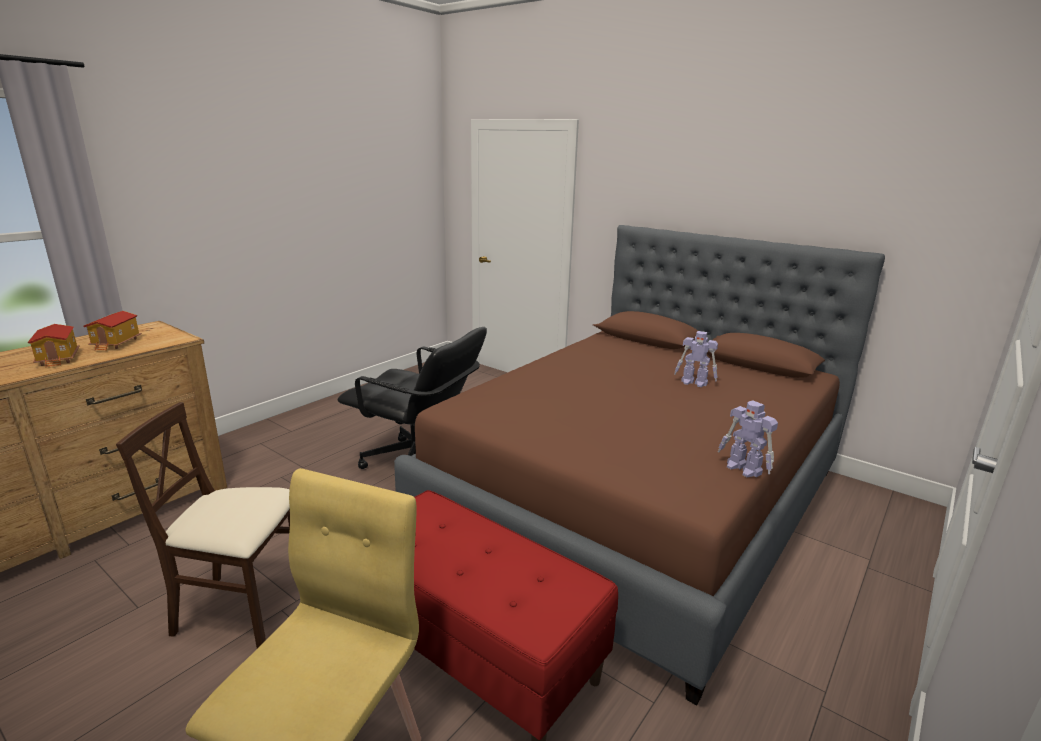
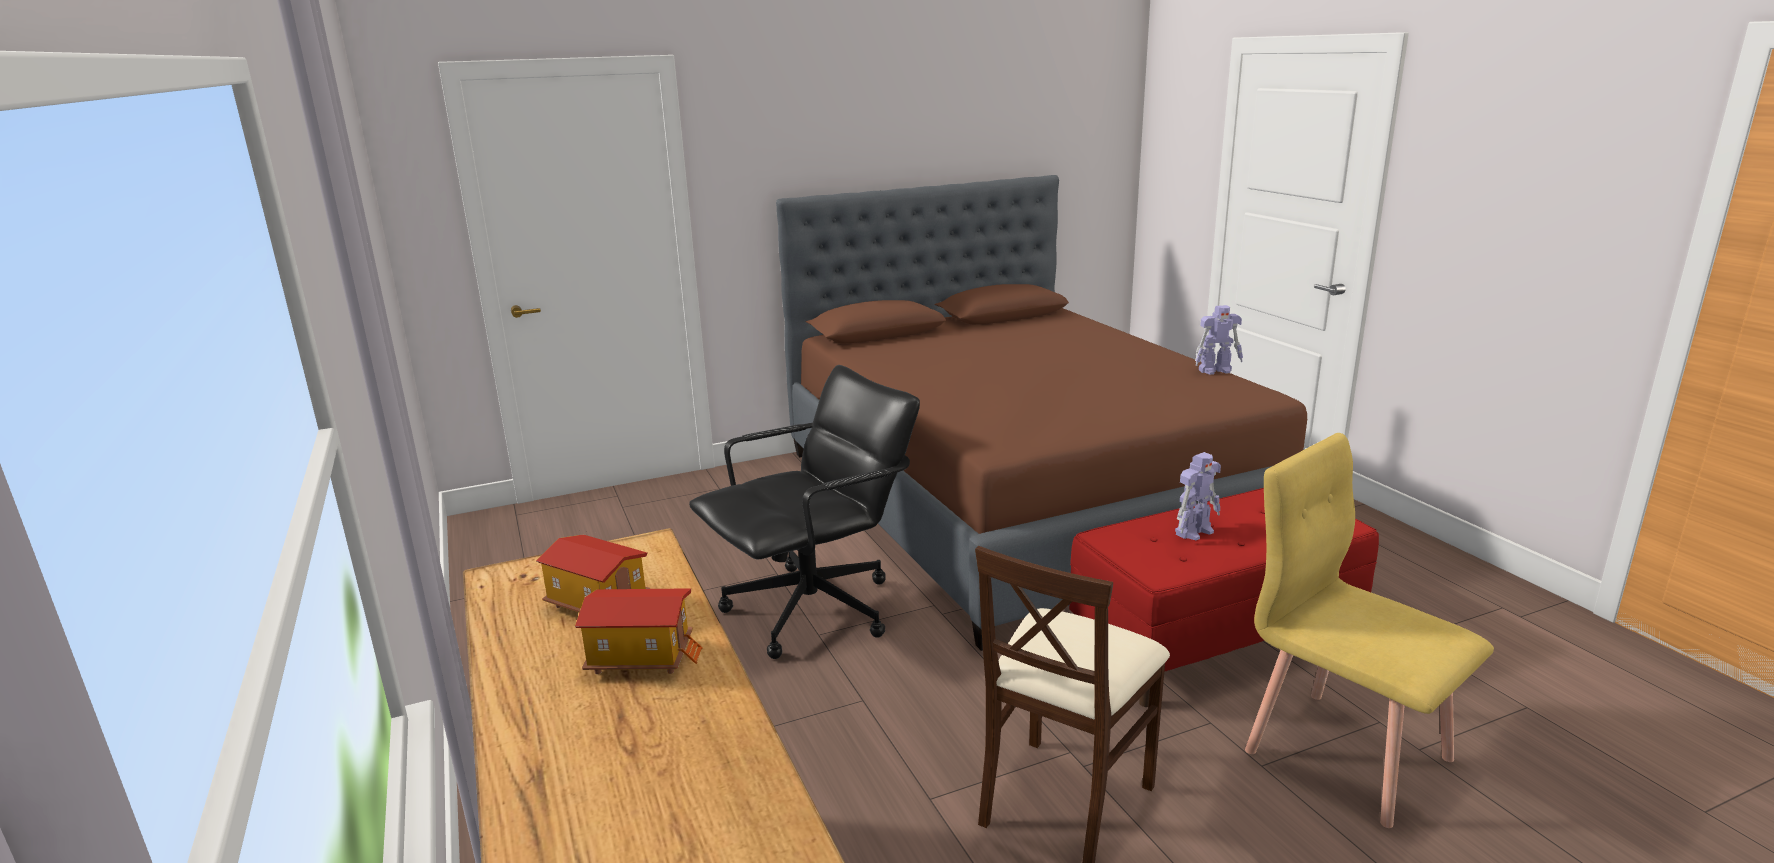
camera: 60 degrees left, 0 degrees up
(694, 383) = (1026, 344): toy robot -> toy robot (1195, 531)

